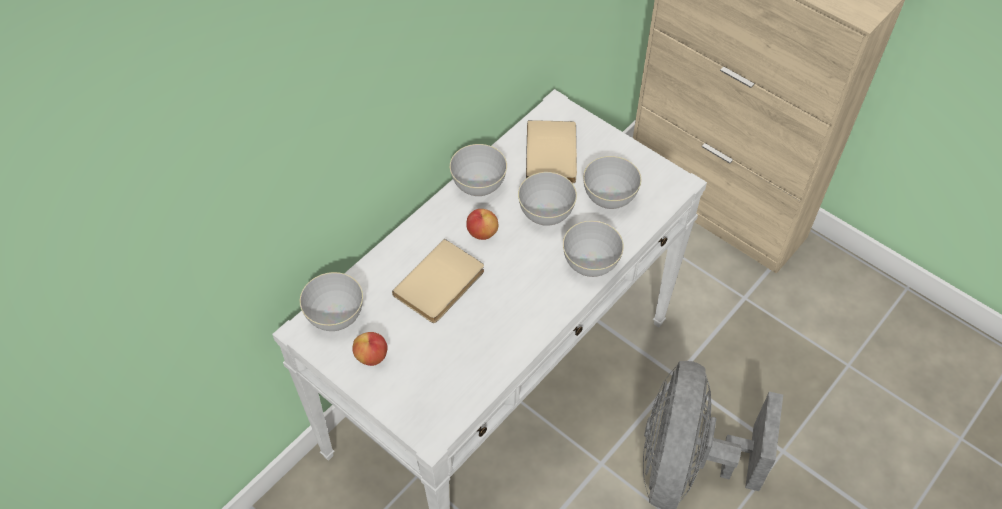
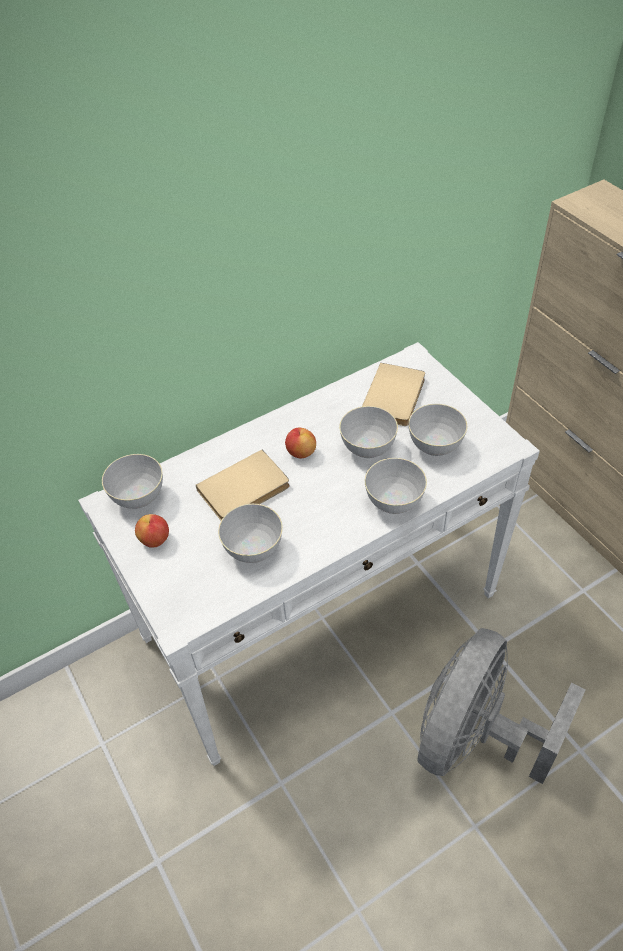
camera: 20 degrees right, 5 degrees down
(478, 185) = (314, 411): grey bowl -> grey bowl (253, 549)

